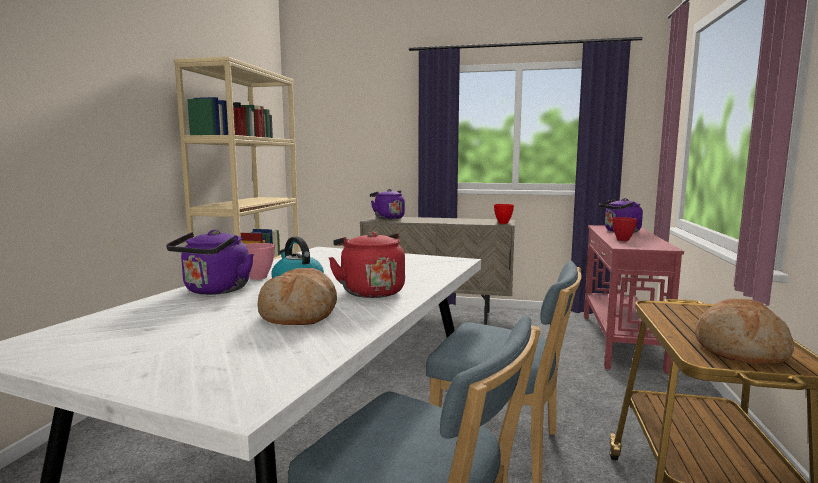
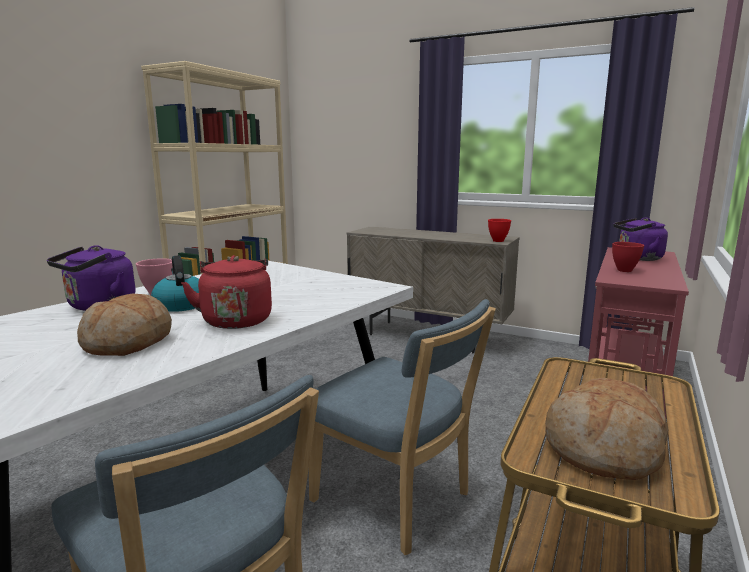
camera: 15 degrees right, 5 degrees up
(388, 218) = (380, 229): purple kettle -> none

